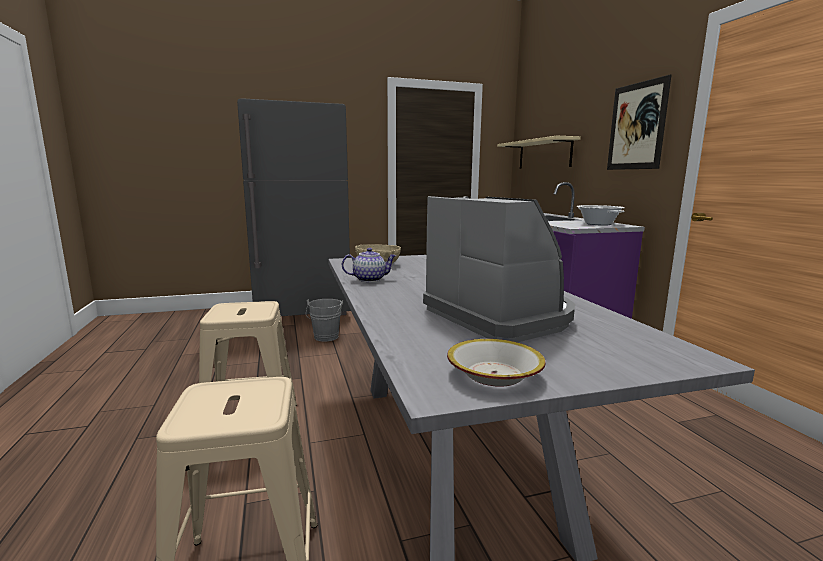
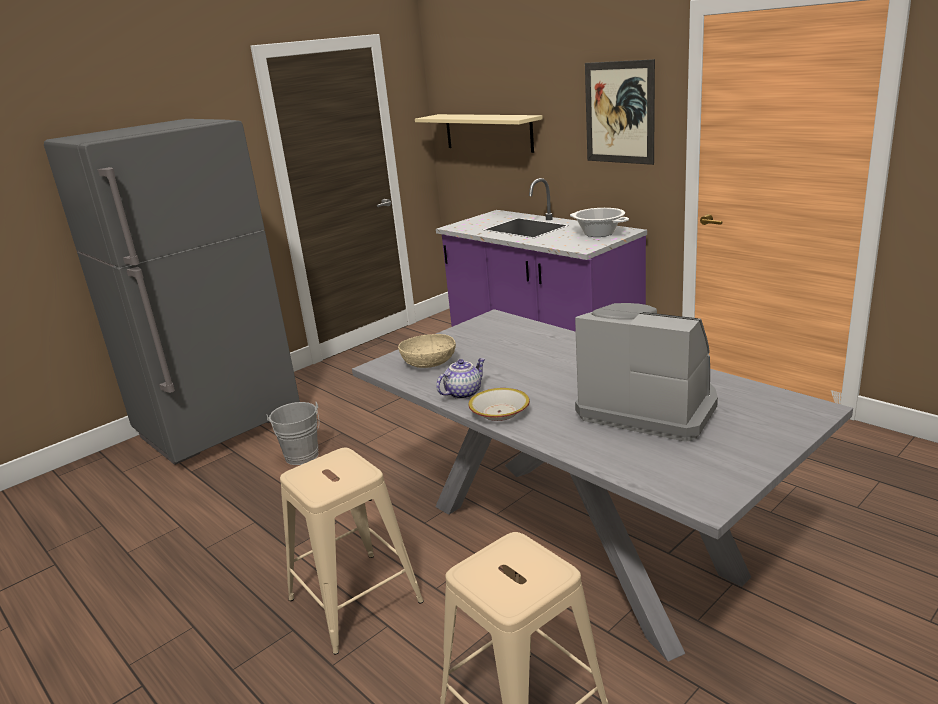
camera: 25 degrees left, 10 degrees up
(494, 374) = (720, 473): bowl -> bowl (499, 412)

